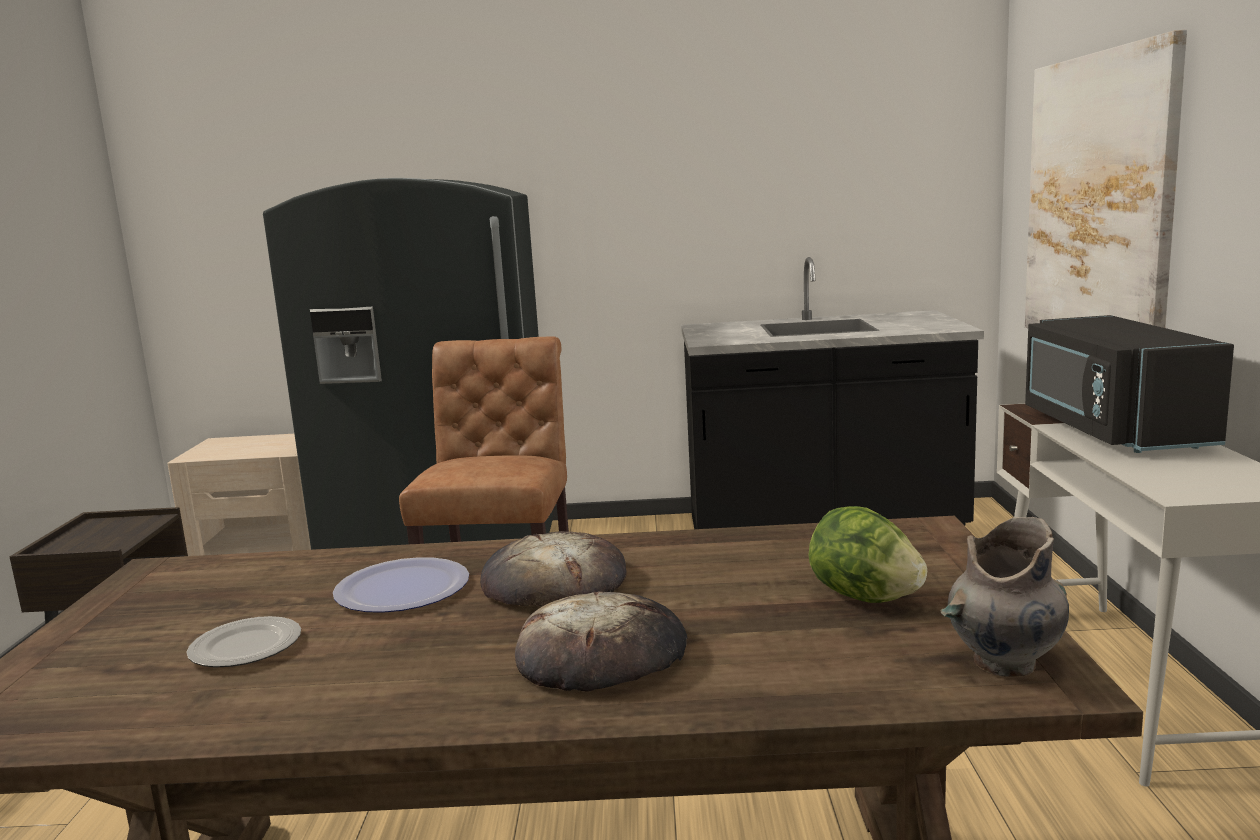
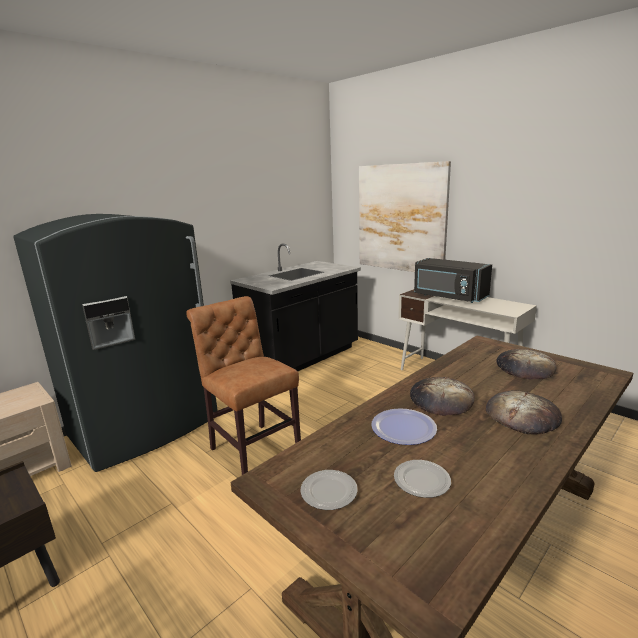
camera: 45 degrees left, 5 degrees up
(157, 608) = (328, 492): none -> plate
(864, 597) = (525, 368): lettuce -> bread
(1003, 664) = (591, 373): grey vase -> none

